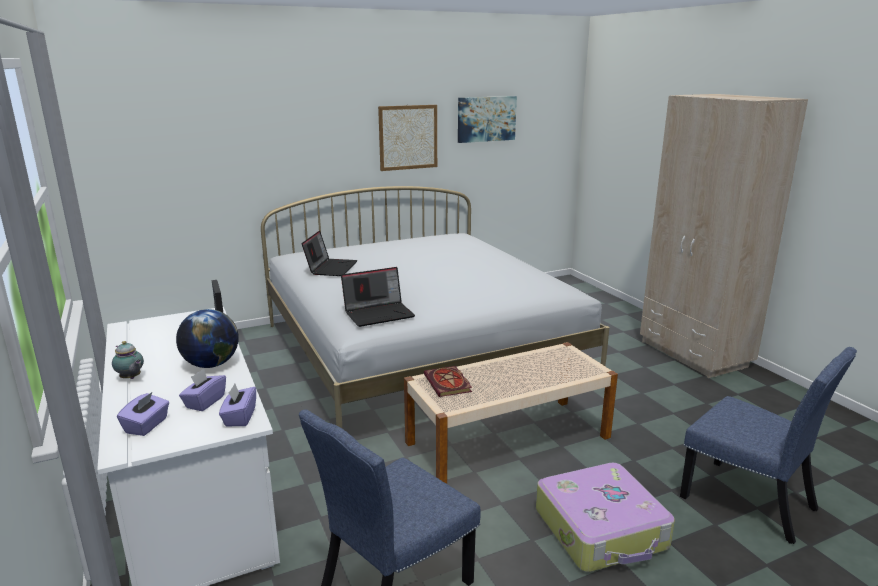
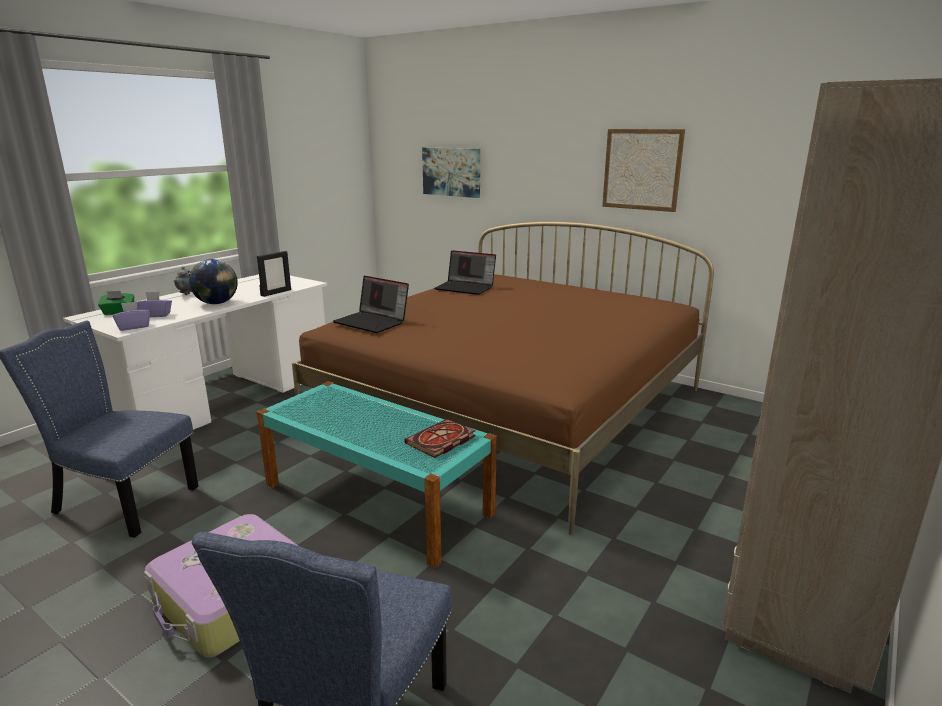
camera: 60 degrees right, 0 degrees up
(147, 425) = (118, 312): purple tissue box -> green tissue box
(331, 268) = (466, 288): laptop -> laptop turned 45 degrees clockwise
(420, 352) = (511, 407): white bed -> brown bed
(448, 384) = (327, 400): book -> book (440, 441)
(486, 119) = (763, 153): picture -> picture (451, 172)
(508, 439) = (377, 498): beige bench -> turquoise bench

